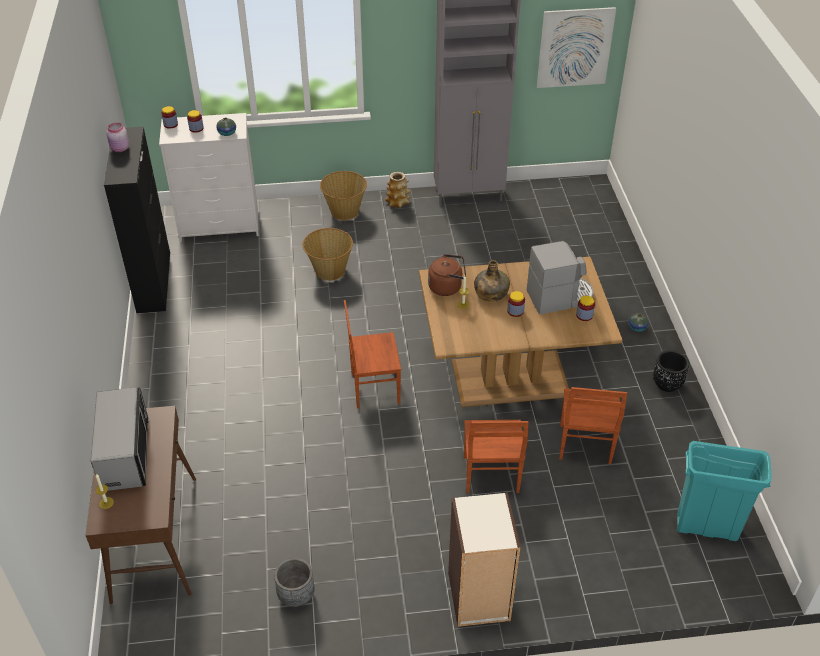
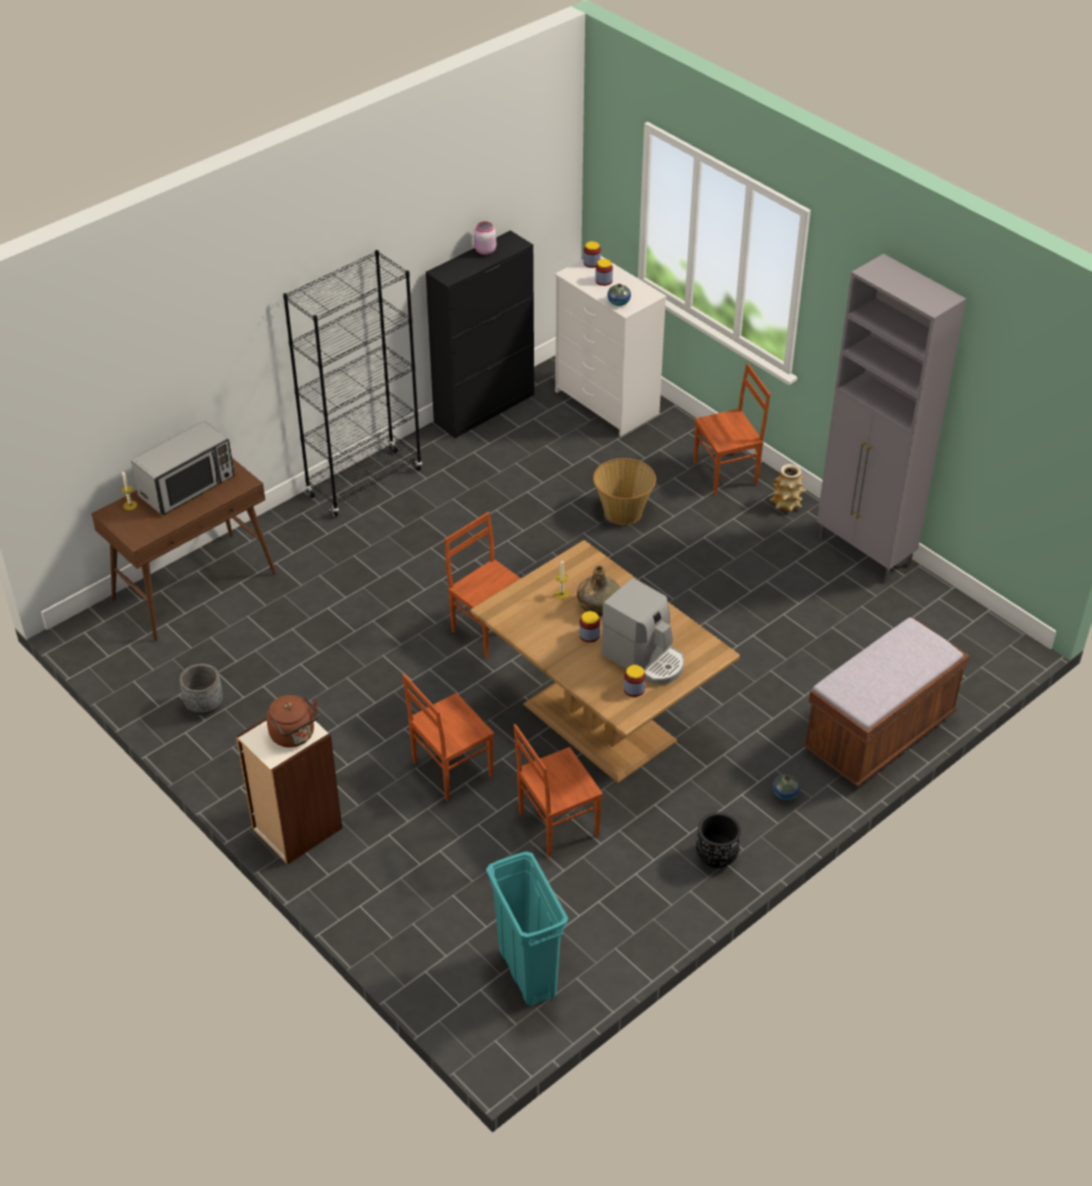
camera: 55 degrees right, 0 degrees up
(155, 379) = (365, 483): none -> black bookcase
(344, 211) = (726, 473): basket -> brown chair
(447, 287) = (577, 571): brown kettle -> brown kettle (294, 736)
(575, 48) = (1028, 446): picture -> none
(620, 266) = (879, 734): none -> brown bench

